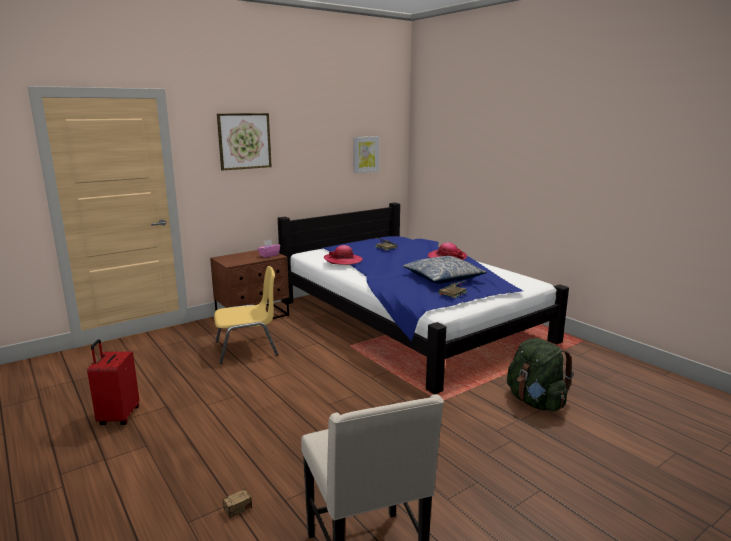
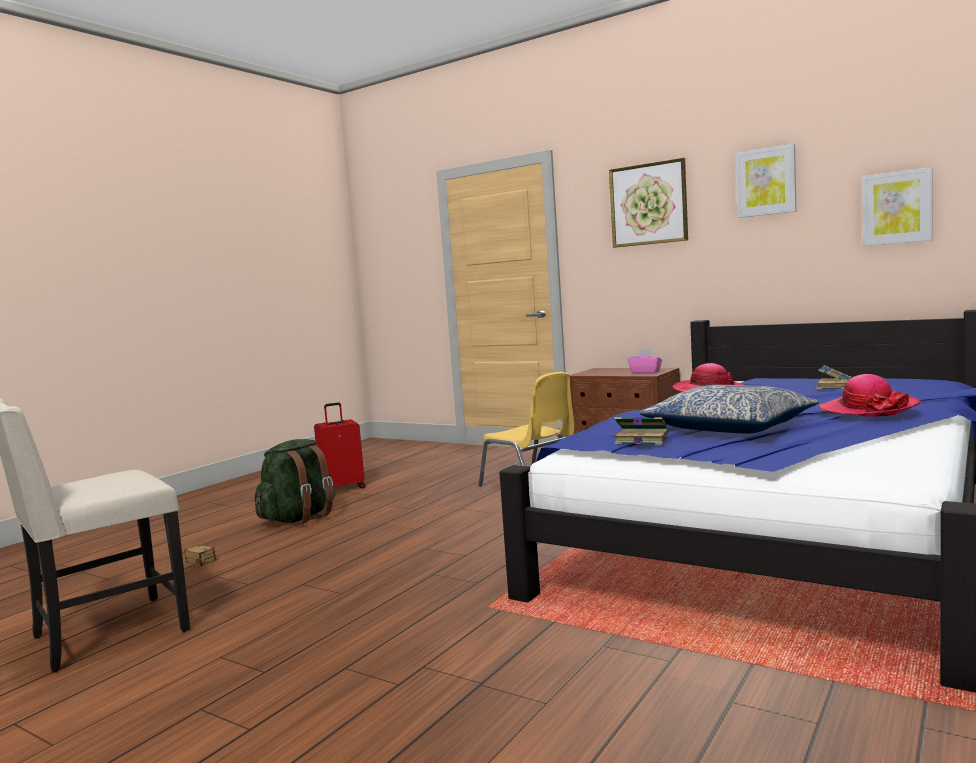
camera: 70 degrees right, 10 degrees down
(311, 134) = (766, 182): none -> picture
(535, 402) = (567, 692): green backpack -> green backpack (299, 518)

